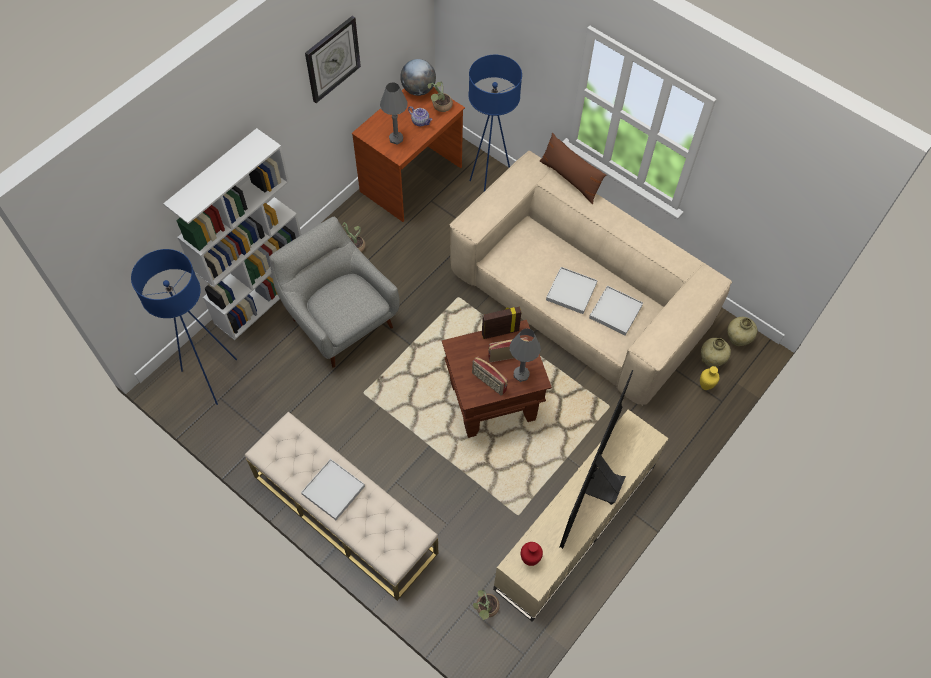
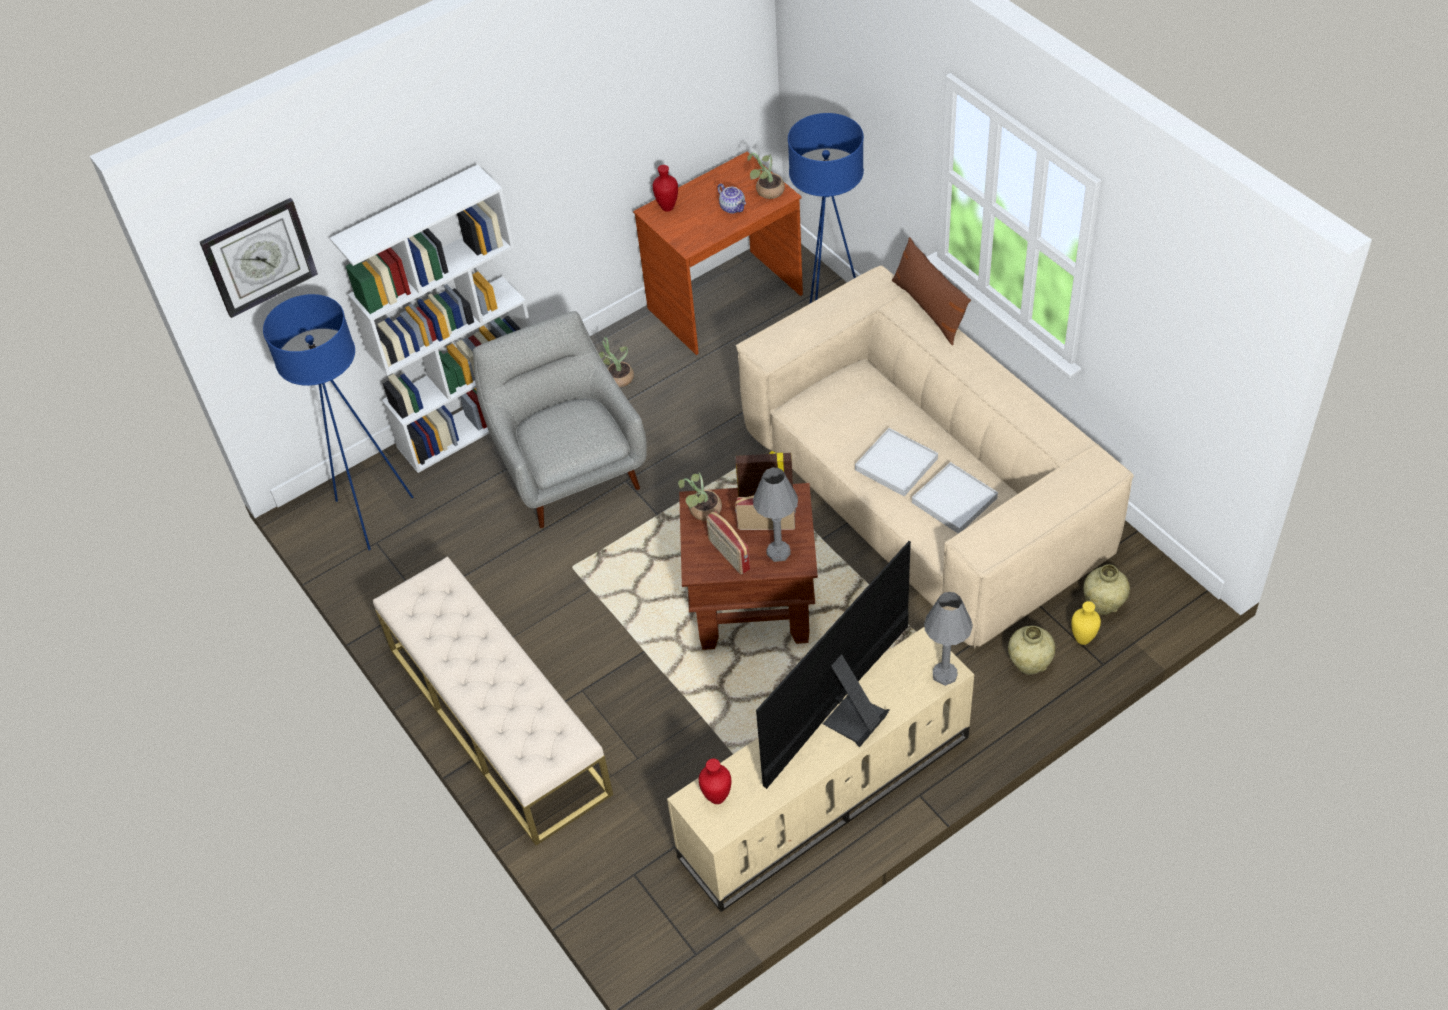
camera: 20 degrees right, 10 degrees down
(332, 59) = (603, 93): wall clock -> wall clock (259, 257)
(333, 490) = (476, 664): white tray -> none
(374, 127) = (667, 207): none -> red vase
(396, 139) = (691, 225): grey table lamp -> grey table lamp (944, 674)
(418, 90) = (743, 167): globe -> none
(485, 609) = (658, 881): potted plant -> potted plant (702, 512)
(737, 339) = (1153, 583): beige vase -> beige vase (1029, 665)

